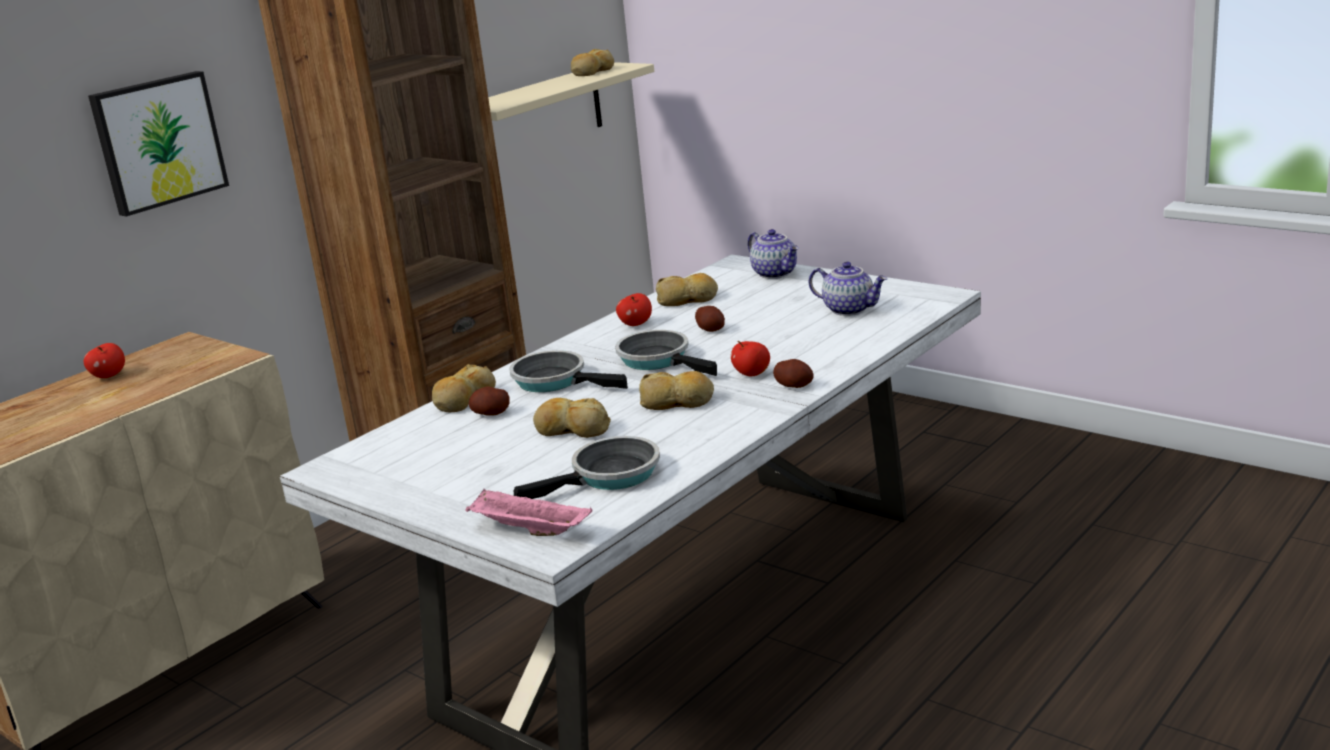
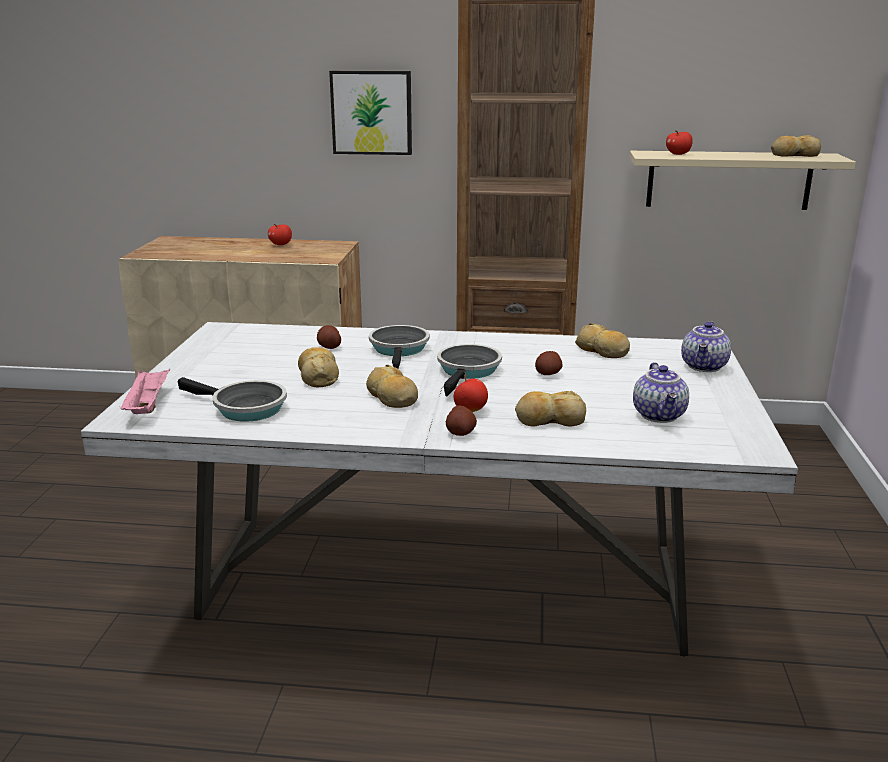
camera: 55 degrees right, 0 degrees up
(463, 400) = (346, 334): bread -> bread (549, 419)
(635, 324) = (530, 346): apple -> apple (678, 154)

